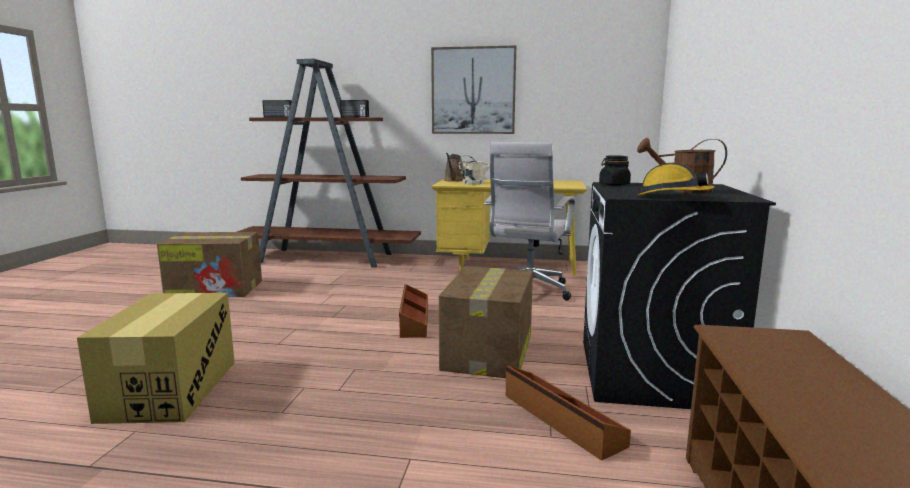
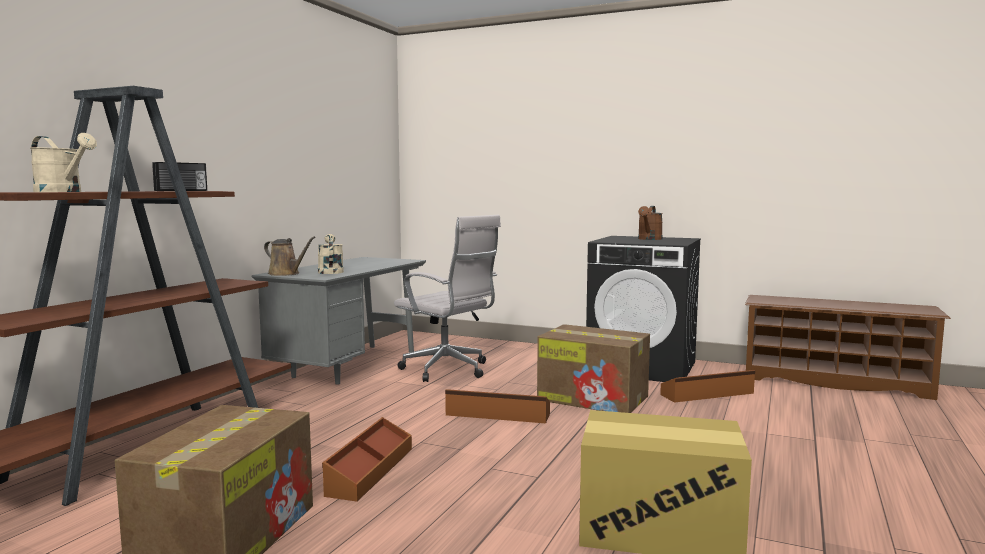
camera: 75 degrees left, 5 degrees down
(278, 117) = (63, 192): radio -> beige watering can
(293, 300) = (369, 470): none -> brown storage box
(473, 91) = (273, 155): picture -> none
(507, 266) = (349, 366): yellow desk -> grey desk
(614, 184) = (611, 241): black jar -> none
(673, 197) = (680, 241): hard hat -> none

